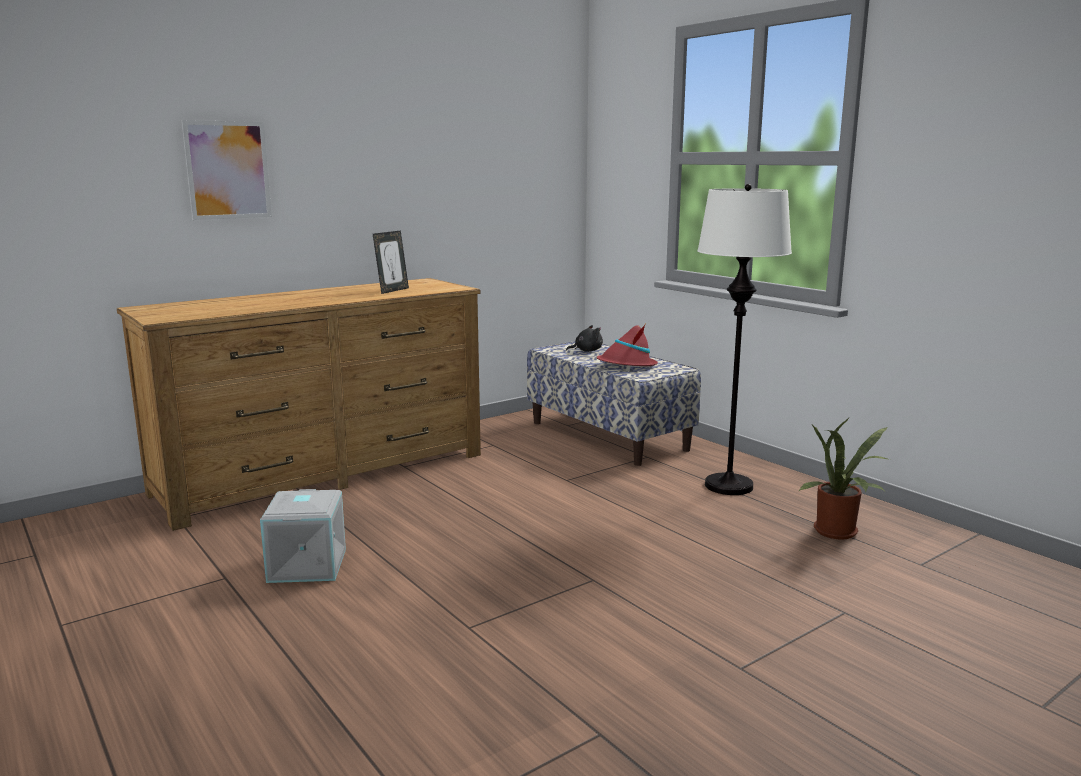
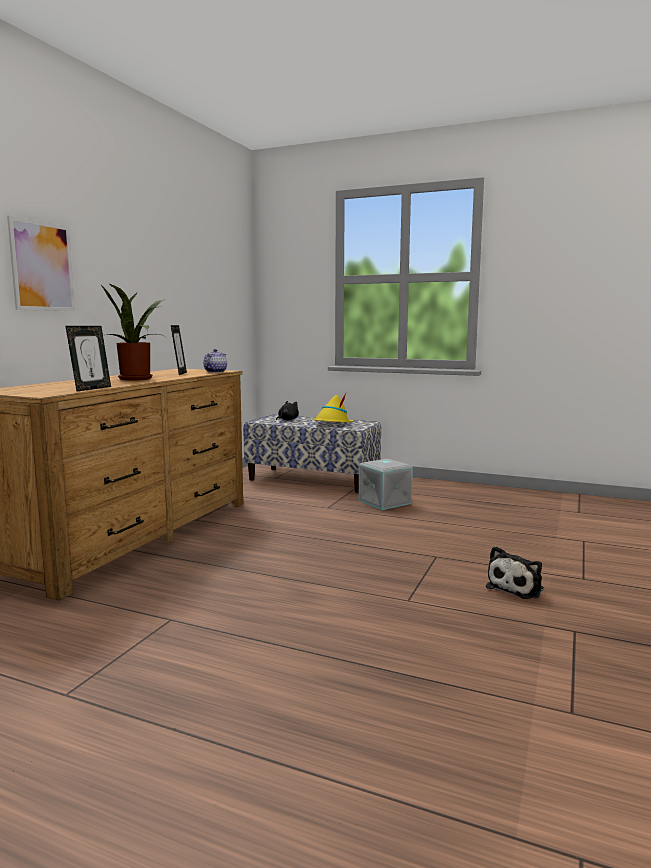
camera: 30 degrees left, 5 degrees down
(224, 313) = (91, 389): none -> picture frame
(309, 566) = (229, 594): grey storage box -> grey storage box (385, 502)
(439, 290) = (215, 372): none -> teapot
(625, 652) = (517, 587): none -> plush toy
(626, 365) = (332, 424): red hat -> yellow hat
(728, 486) = (428, 494): white floor lamp -> none
(839, 533) = (521, 506): potted plant -> potted plant (138, 379)

